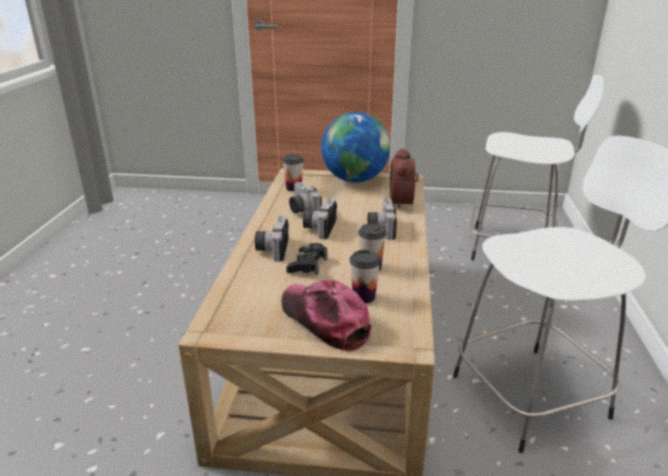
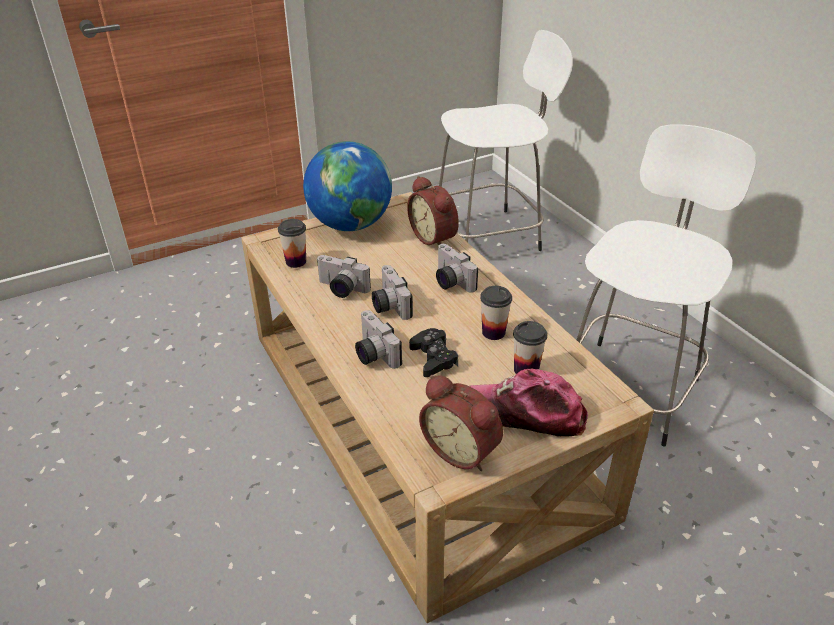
camera: 35 degrees left, 10 degrees up
(250, 321) = (462, 449): none -> alarm clock

